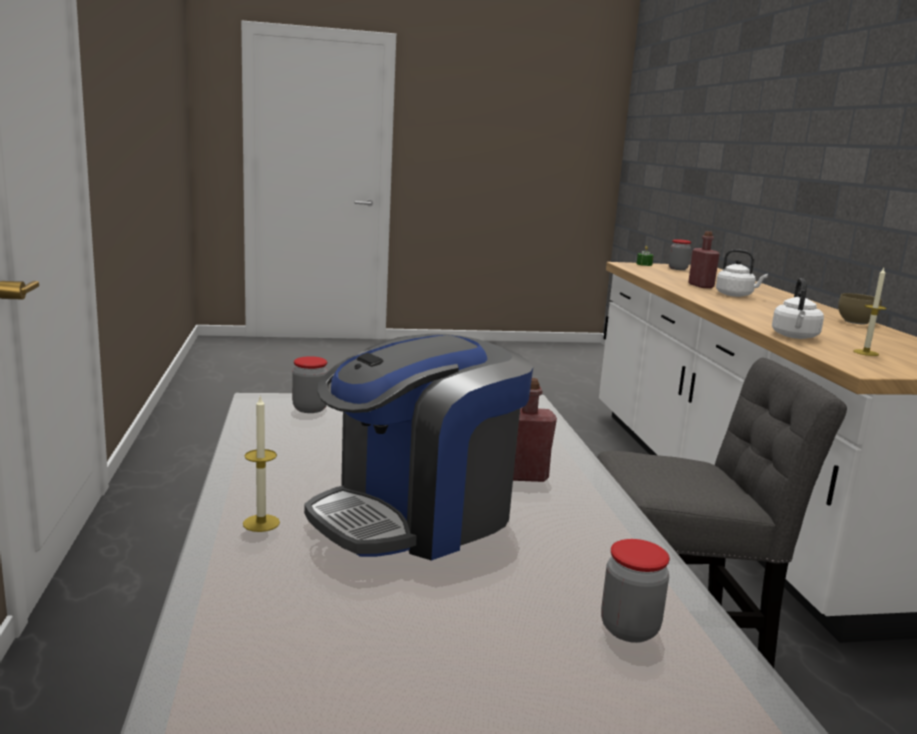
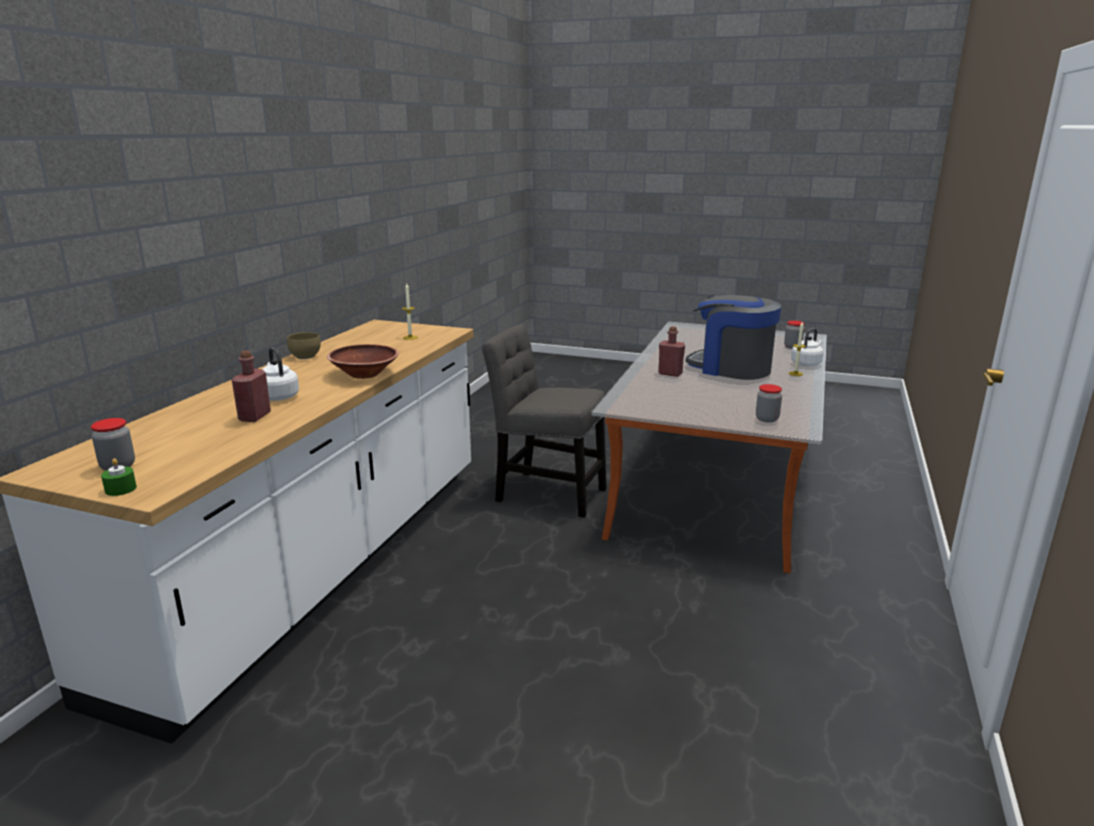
camera: 150 degrees left, 5 degrees up
(417, 516) = (731, 368): coffee machine -> coffee machine turned 135 degrees counterclockwise
(629, 629) = (686, 342): jar -> jar (792, 347)
(742, 312) = (364, 374): none -> brown bowl
(795, 336) = (413, 350): white kettle -> white kettle (806, 363)

